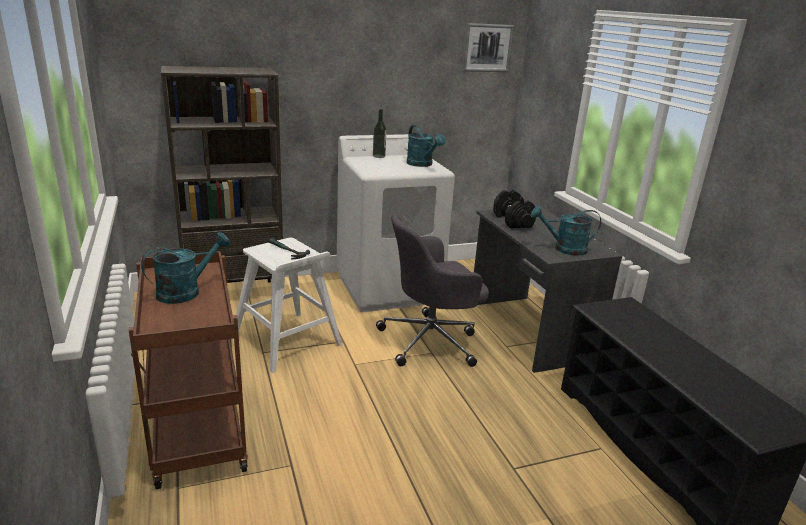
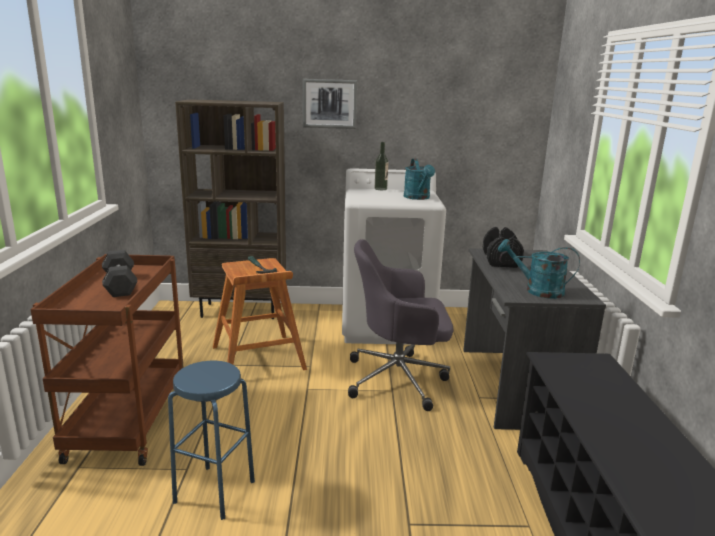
camera: 20 degrees right, 5 degrees down
(186, 291) = (120, 284): turquoise watering can -> black dumbbell
(287, 341) = (258, 358): white stool -> brown stool
(332, 480) = (214, 491): none -> blue stool
(487, 48) = (509, 84): picture -> picture (329, 103)

